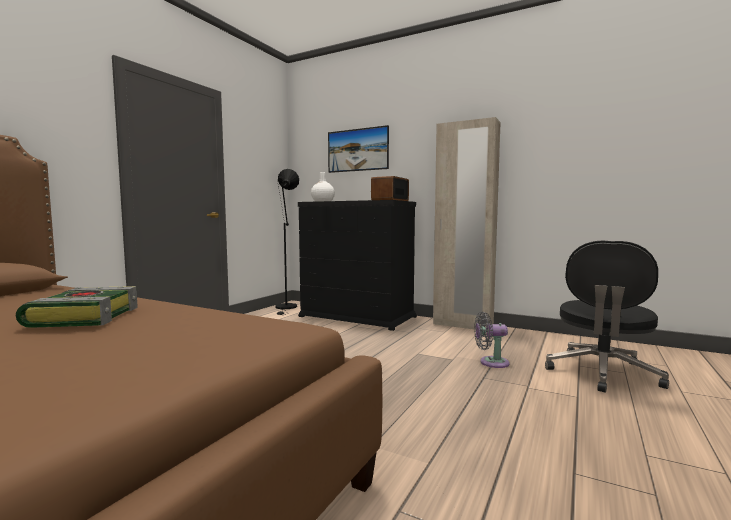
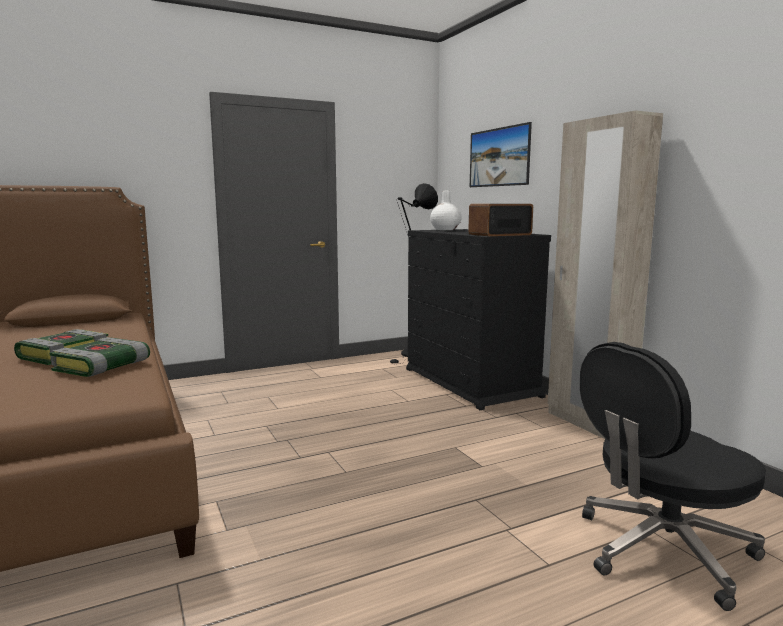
camera: 35 degrees right, 5 degrees up
(176, 318) = (102, 367): none -> book
(491, 362) = (523, 484): grey fan -> none

